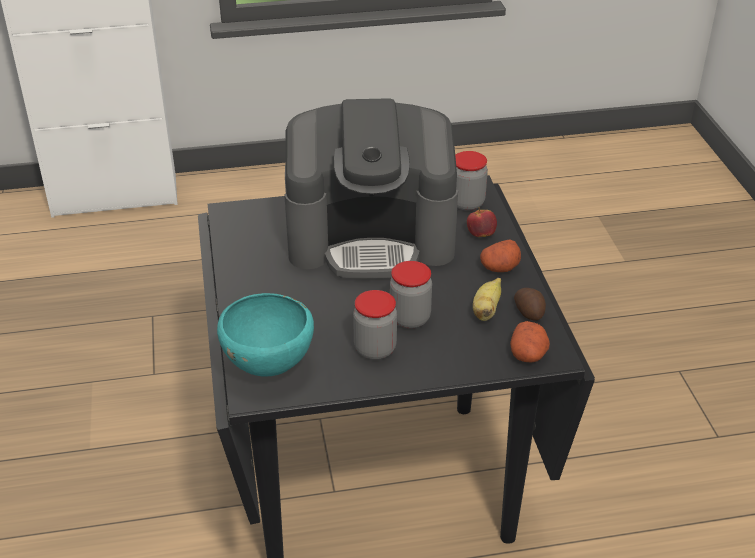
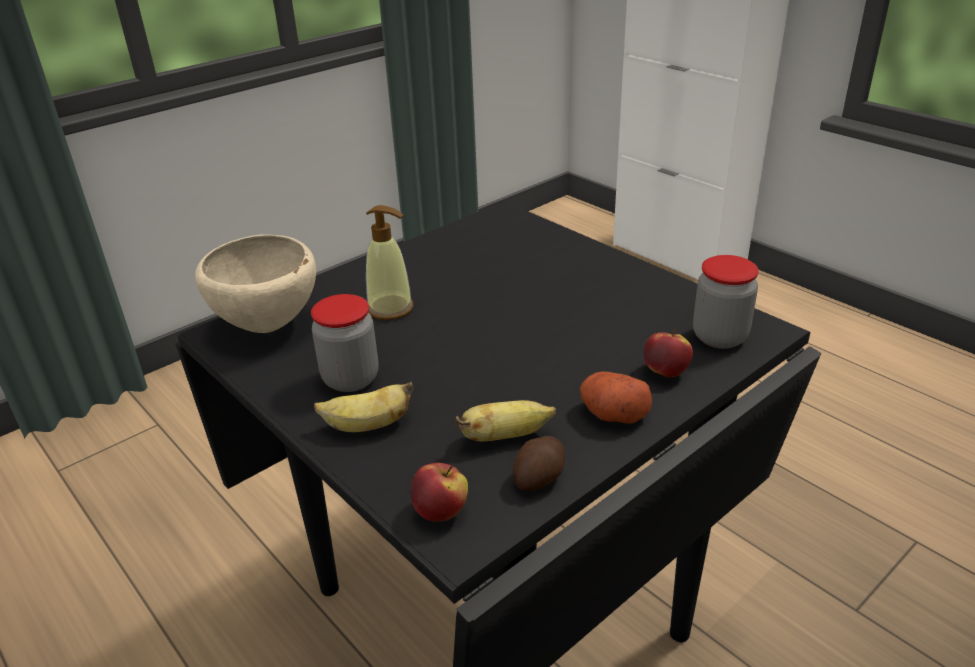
camera: 60 degrees right, 5 degrees down
(270, 367) = (269, 326): turquoise bowl -> beige bowl
(306, 306) = (390, 308): none -> soap dispenser
(371, 236) = (560, 300): coffee machine -> none
(410, 318) = (431, 382): jar -> none
(431, 357) = (367, 426): none -> banana
(528, 354) = (441, 511): potato -> apple

